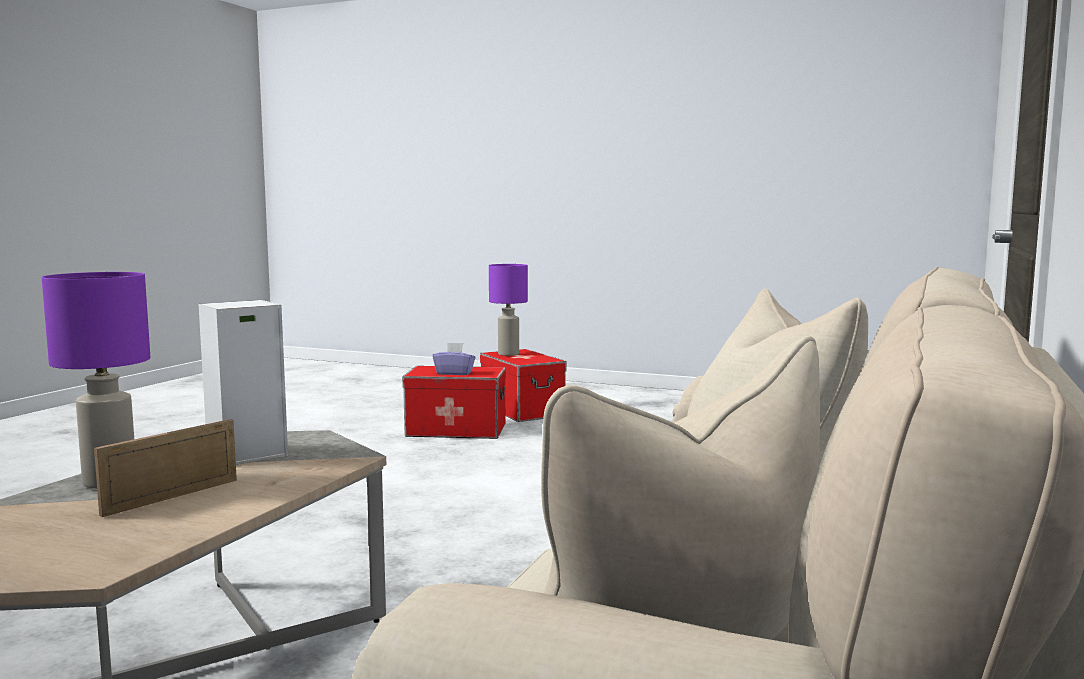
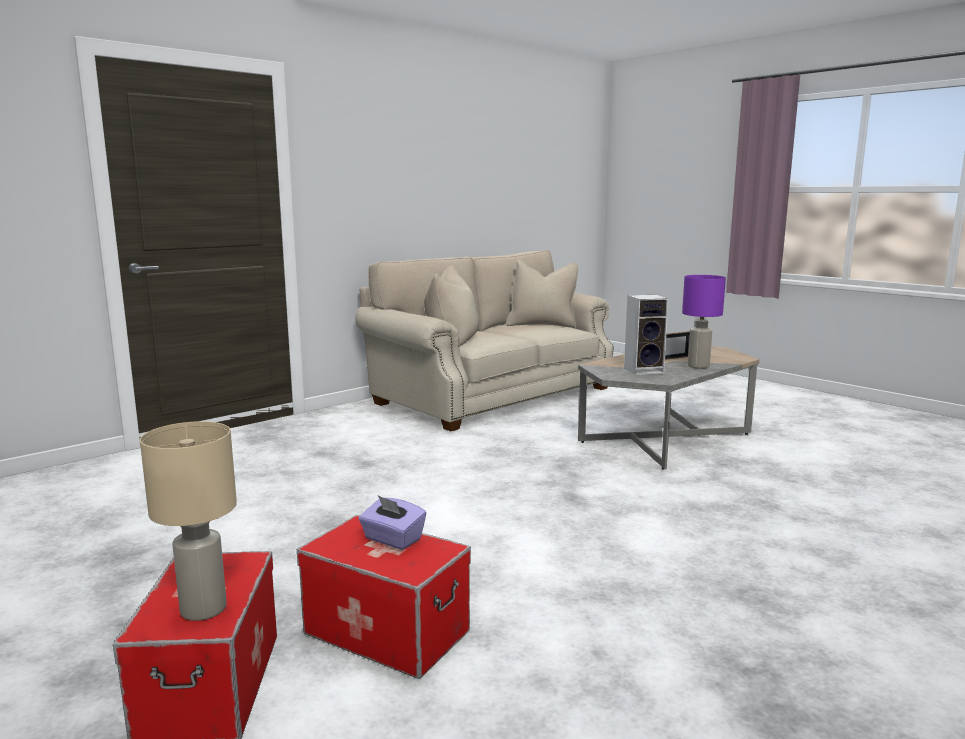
camera: 155 degrees left, 5 degrees up
(508, 354) = (204, 609): purple table lamp -> beige table lamp

